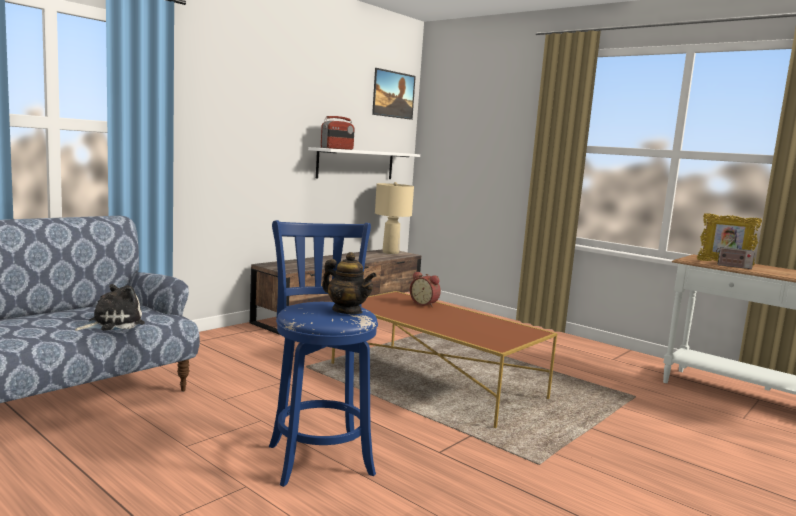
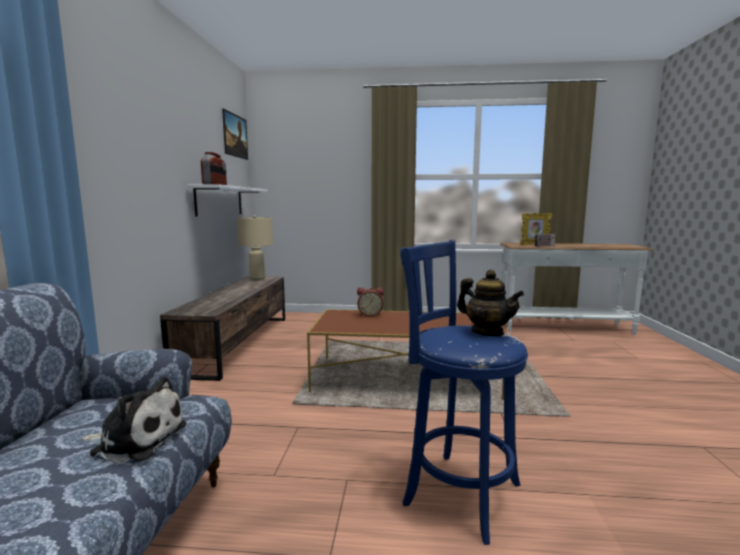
camera: 35 degrees left, 0 degrees up
(112, 323) = (136, 439): plush toy -> plush toy turned 90 degrees clockwise
(347, 311) = (487, 332): teapot -> teapot turned 45 degrees clockwise

